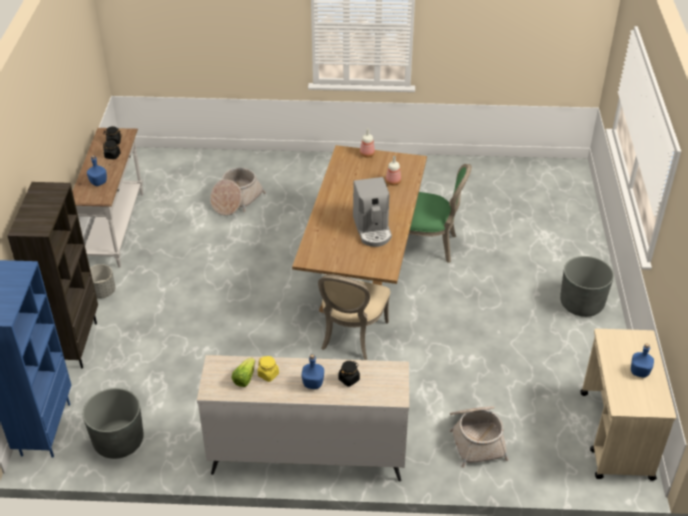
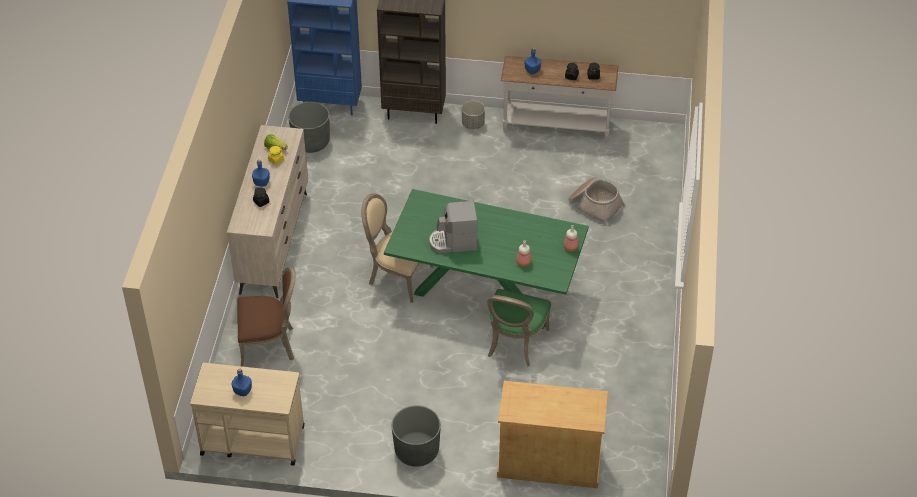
camera: 95 degrees right, 5 degrees up
(363, 268) = (485, 291): brown dining table -> green dining table
(476, 438) = (269, 345): basket -> brown chair
(563, 219) = (549, 463): none -> beige cabinet

